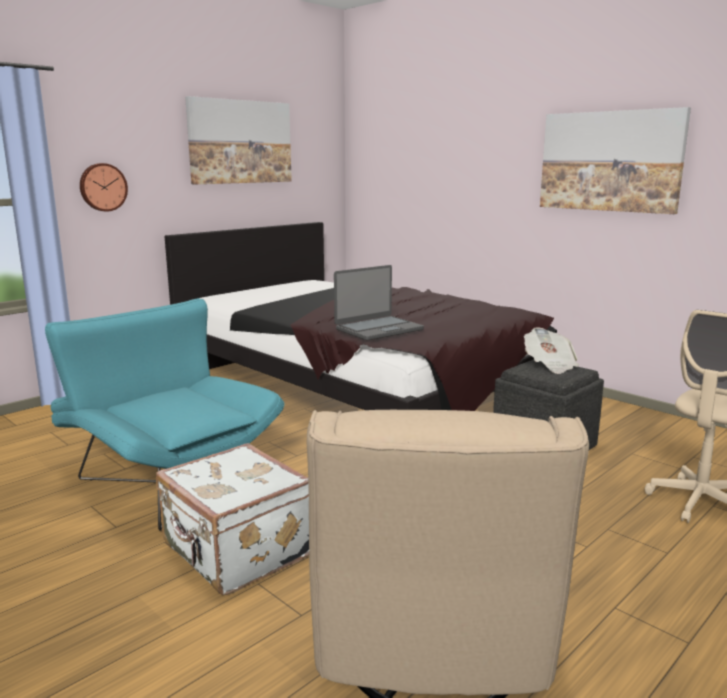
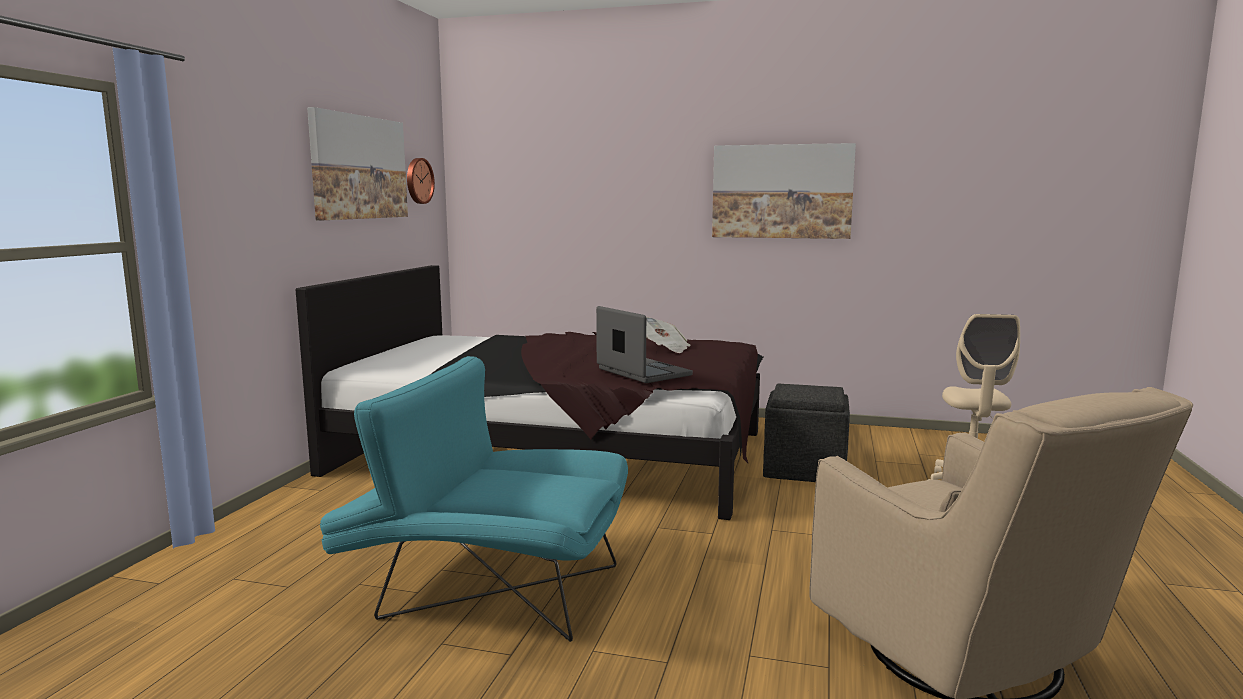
camera: 30 degrees left, 5 degrees down
(102, 187) = (226, 224): wall clock -> wall clock (418, 181)
(236, 552) = (683, 635): white suitcase -> none
(378, 329) = (642, 372): laptop -> laptop turned 60 degrees counterclockwise
(549, 365) = (801, 388): newspaper -> newspaper (664, 349)

